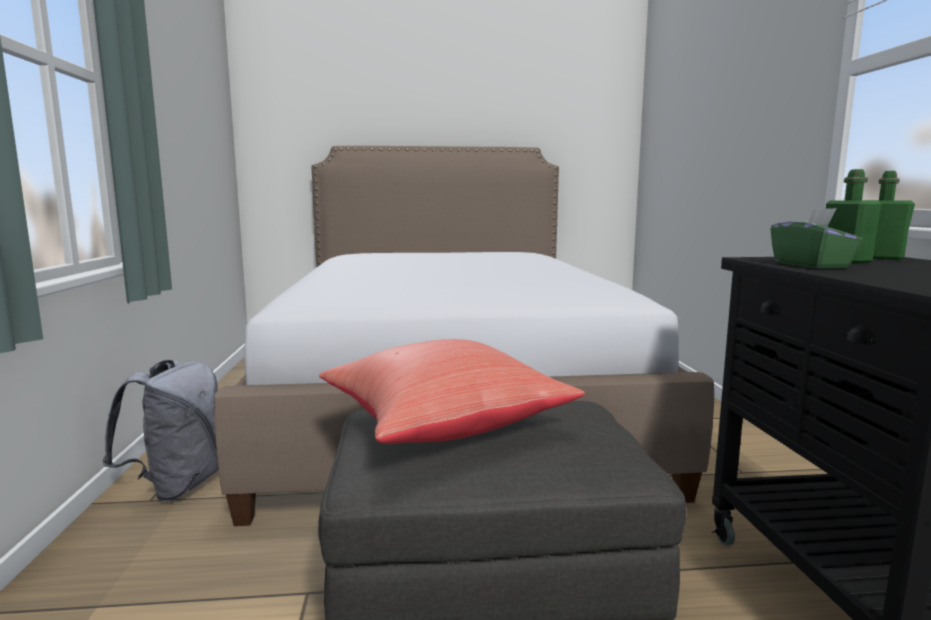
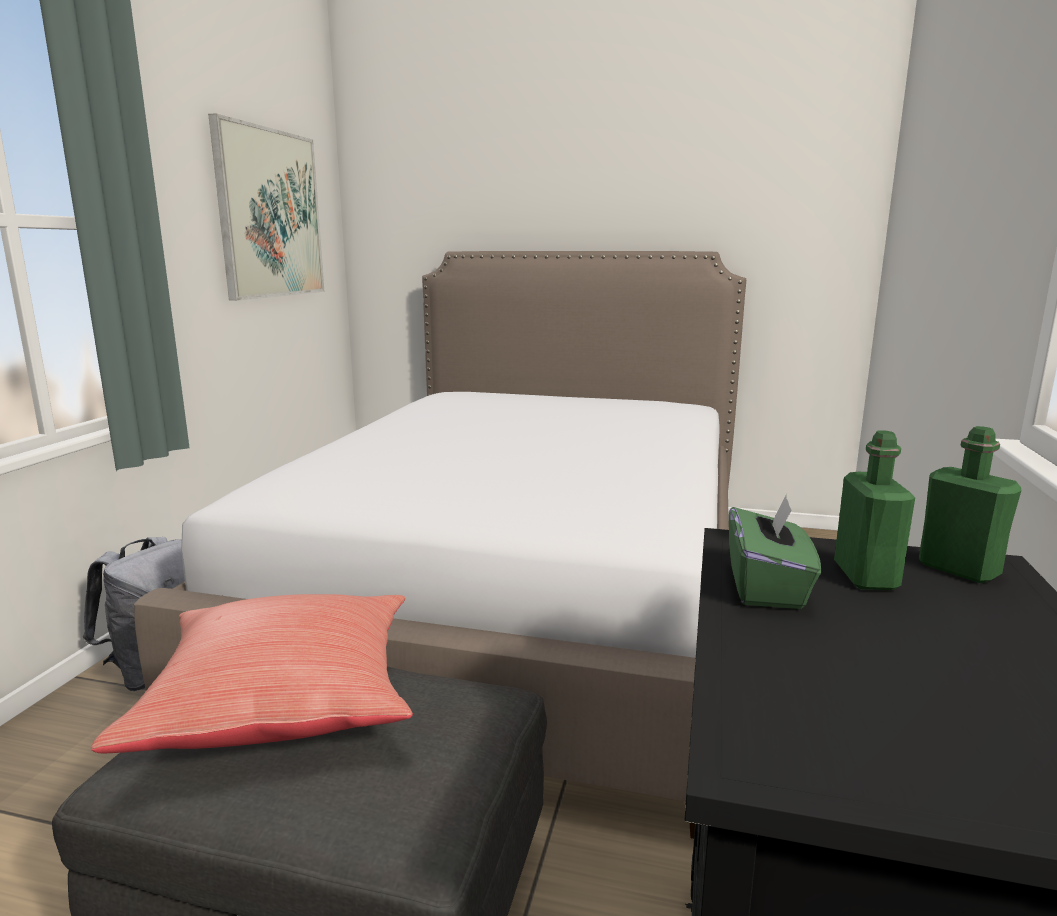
camera: 20 degrees right, 5 degrees up
(196, 103) = (270, 214): none -> picture

